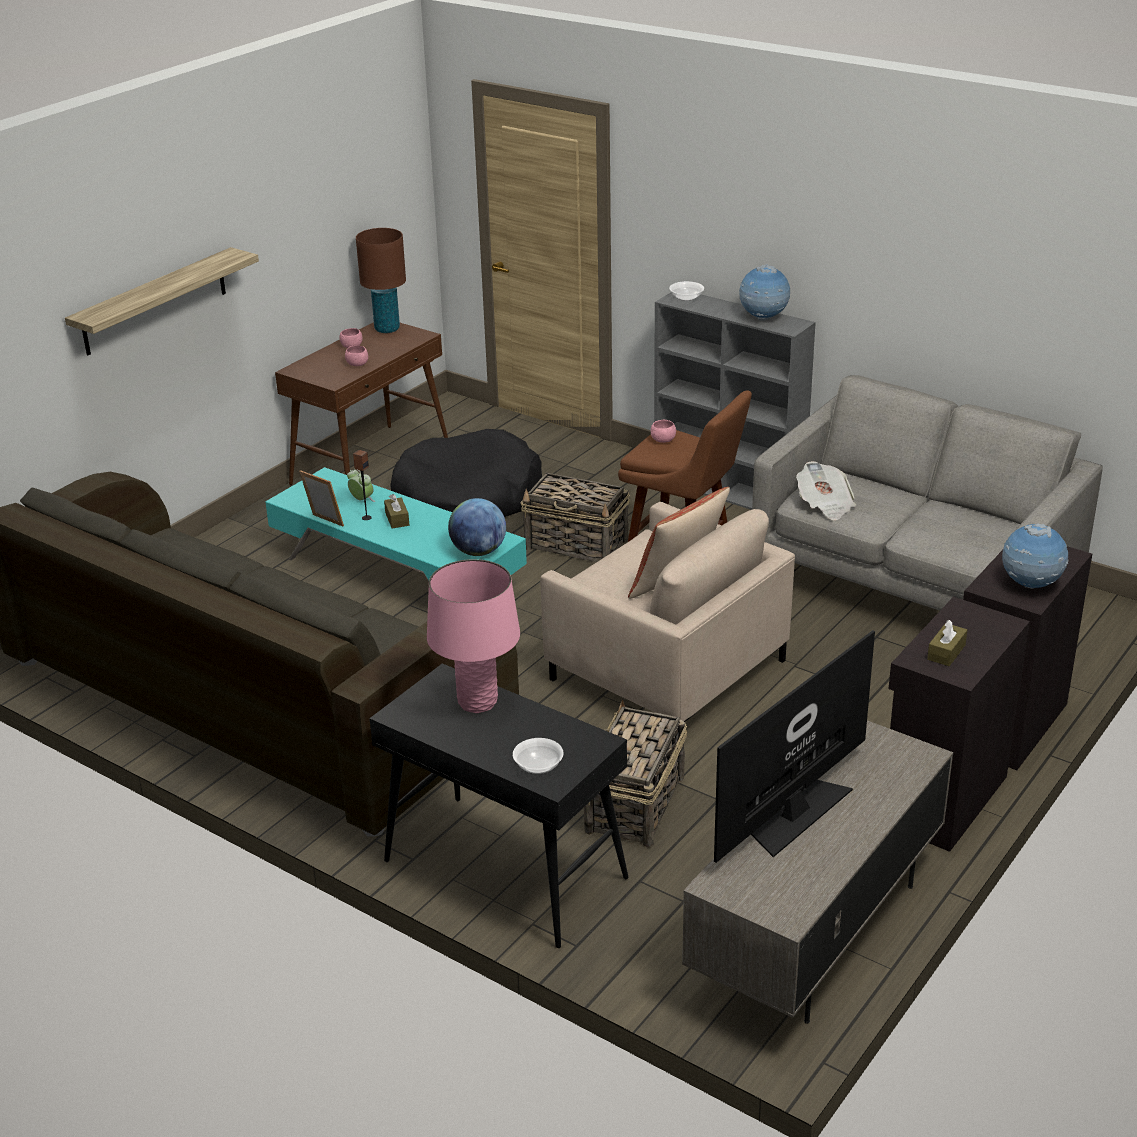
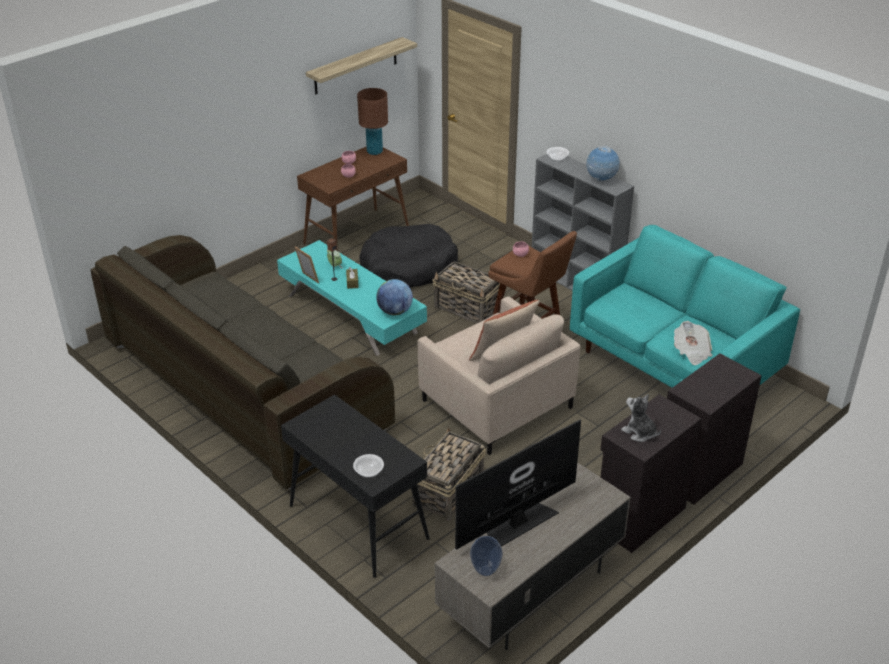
camera: 10 degrees right, 5 degrees up
(154, 302) = (217, 132): shelf -> shelf (356, 66)
(477, 702) = (347, 423): pink table lamp -> none
(769, 890) = (485, 571): none -> vase
(825, 505) = (616, 310): newspaper -> newspaper (691, 352)
(914, 585) = (673, 366): grey sofa -> turquoise sofa
(946, 652) = (639, 432): brown tissue box -> plush toy
(1030, 586) = (711, 393): globe -> none

